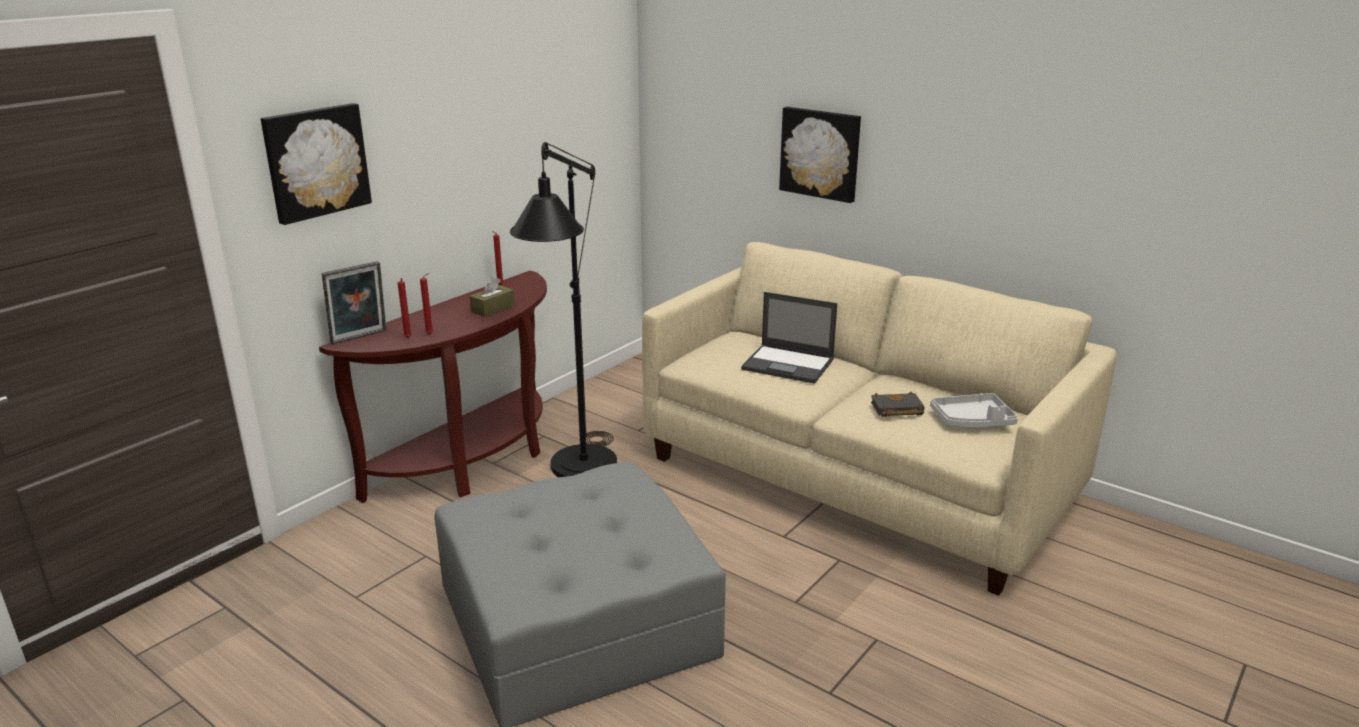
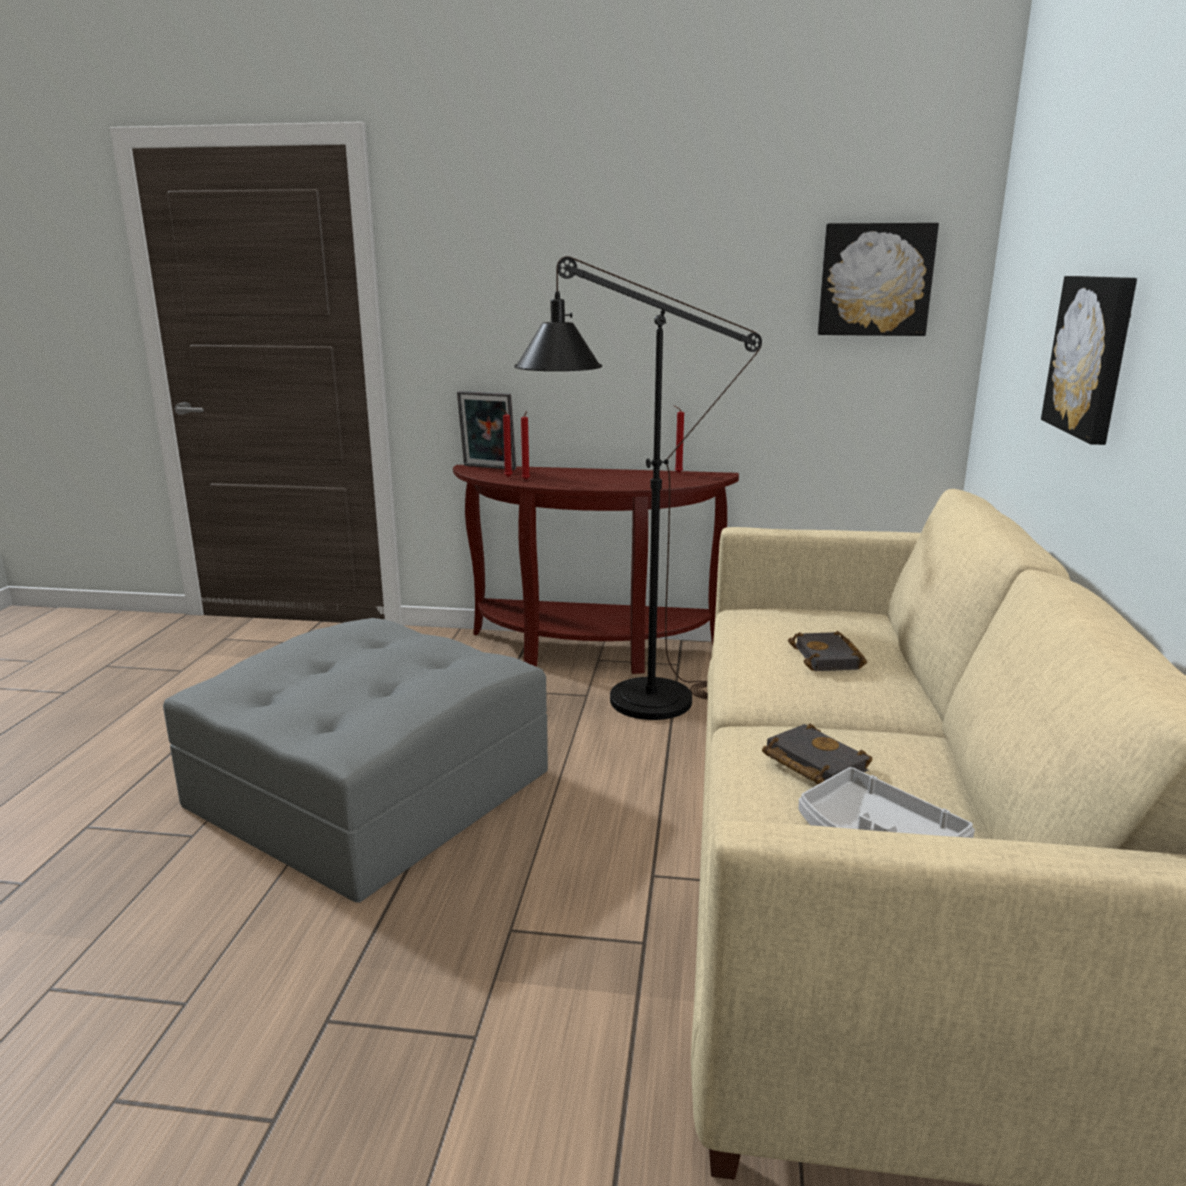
camera: 60 degrees right, 5 degrees down
(315, 162) = (479, 283): picture -> picture (875, 280)
(493, 309) = (616, 482): brown tissue box -> none
(789, 364) = (829, 658): laptop -> black book

